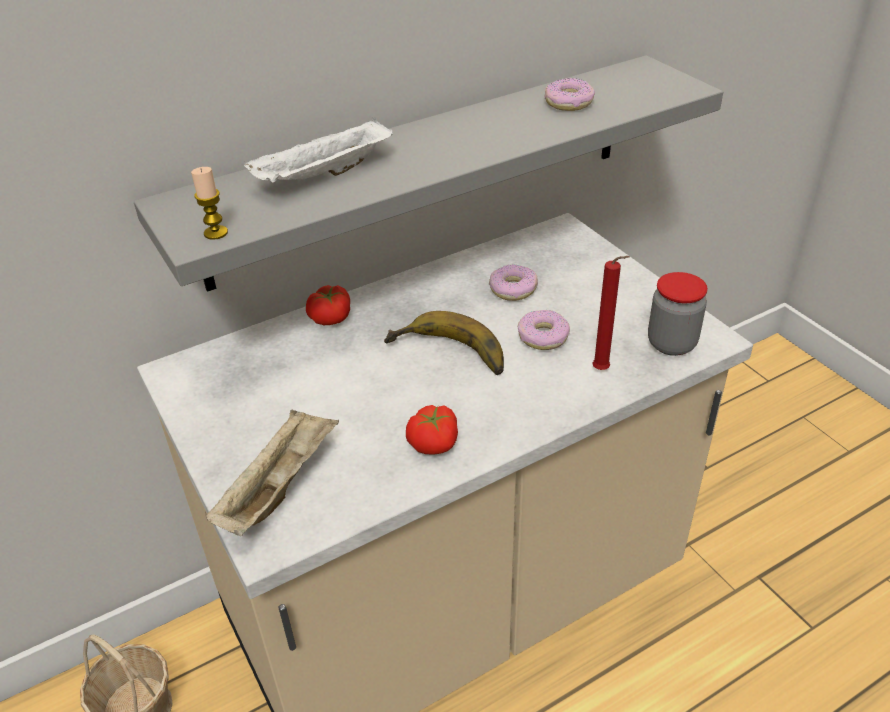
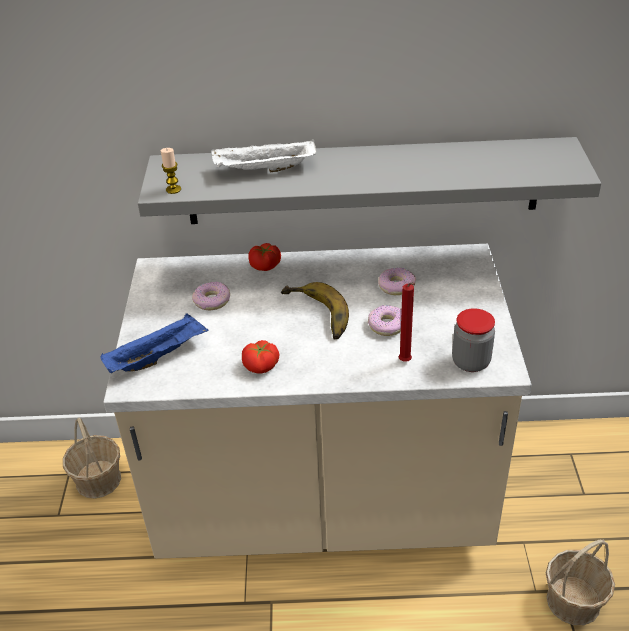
camera: 30 degrees right, 0 degrees up
(279, 486) = (158, 356): beige tray -> blue tray
(569, 102) = (473, 161): donut -> donut (212, 301)
(776, 583) = (574, 601): none -> basket

